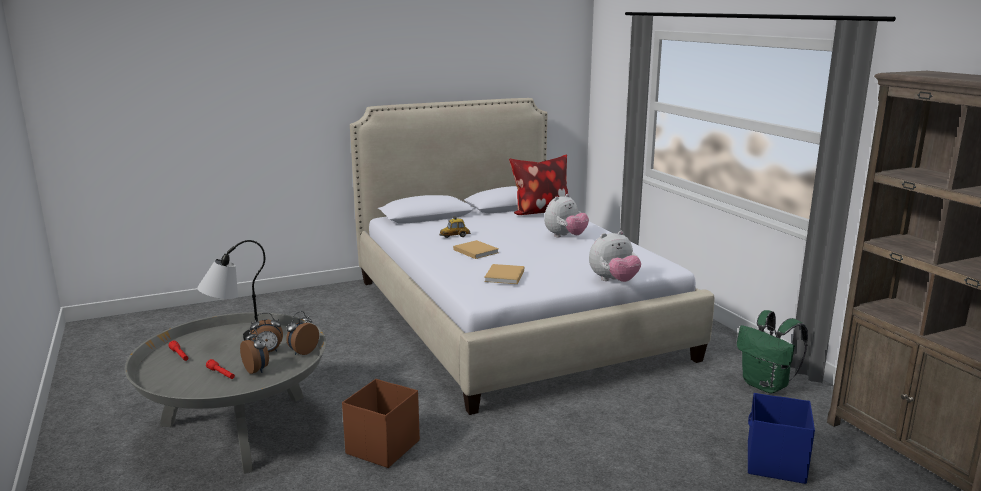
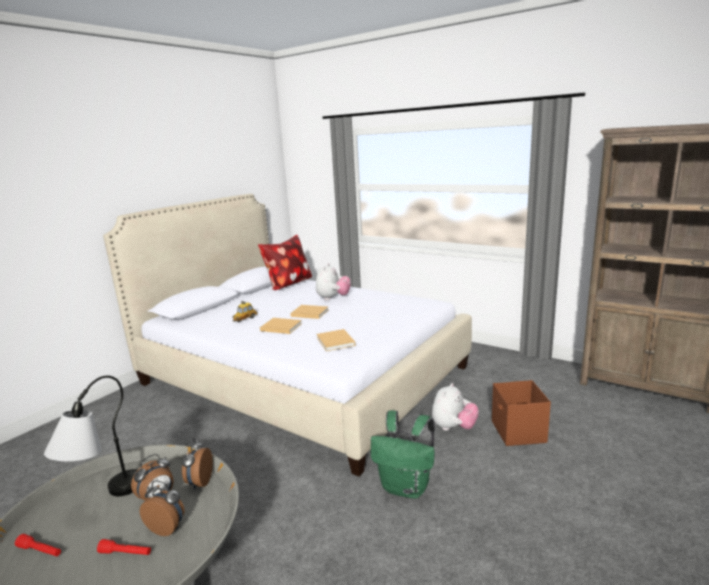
camera: 30 degrees left, 0 degrees up
(382, 447) = (316, 547): brown storage box -> brown storage box (518, 432)
(519, 245) = (309, 313): none -> beige book
(613, 281) = (416, 323): plush toy -> plush toy (453, 428)
(766, 386) = (520, 371): green backpack -> green backpack (406, 487)
(775, 463) = (591, 426): blue storage box -> none

